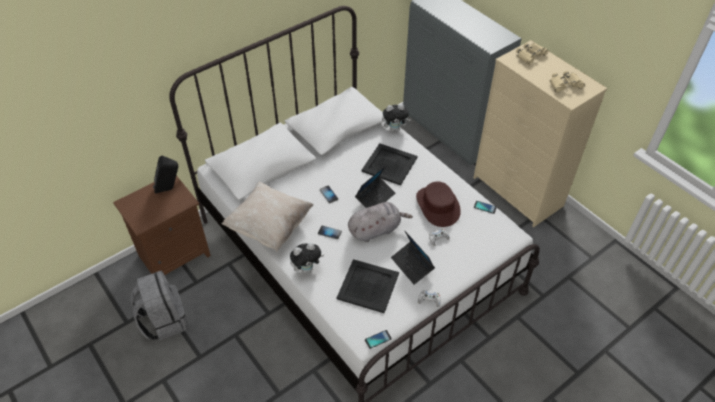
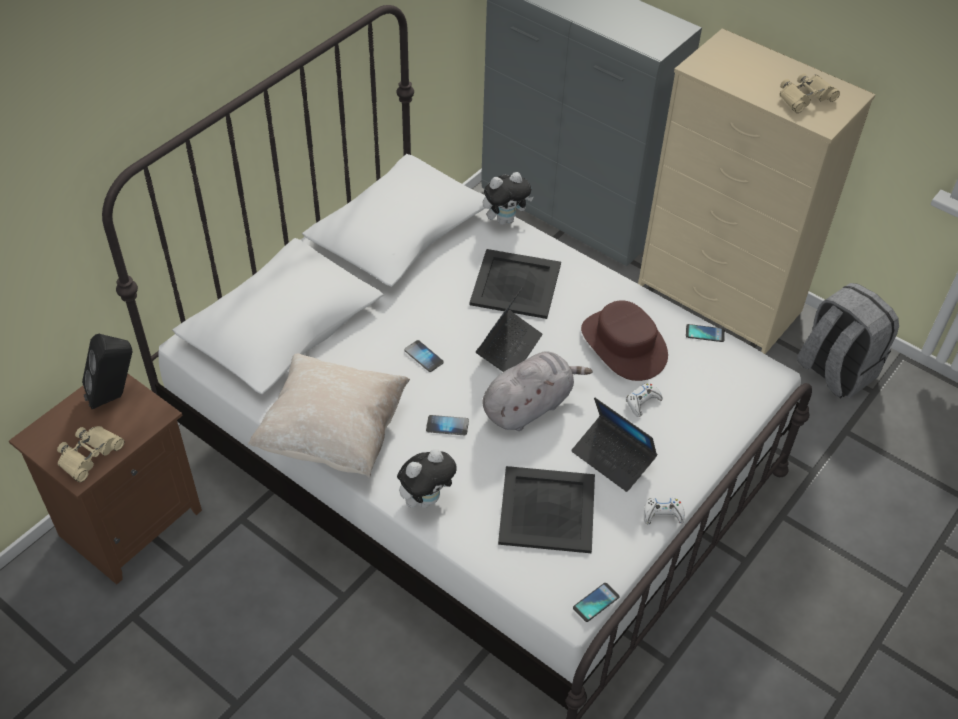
camera: 15 degrees left, 0 degrees up
(164, 320) = (147, 650): grey backpack -> grey backpack (834, 371)
(530, 55) = (731, 55): beige binoculars -> beige binoculars (89, 455)

